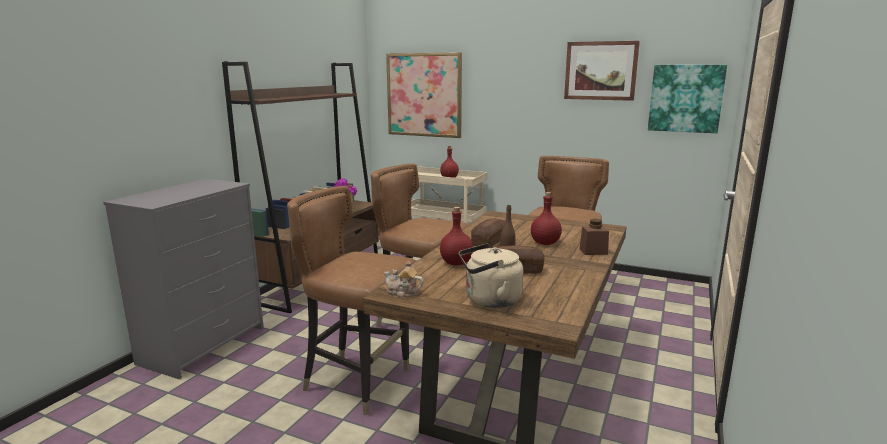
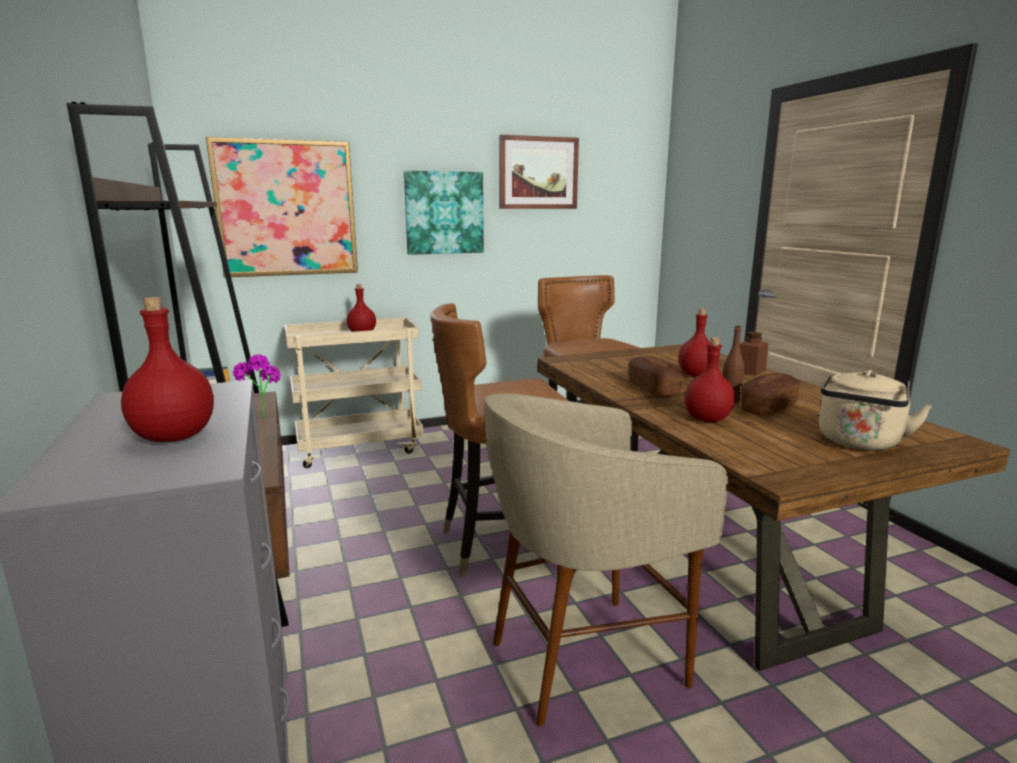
camera: 45 degrees left, 0 degrees up
(175, 195) = (173, 436): none -> red bottle
(358, 382) = (584, 660): brown chair -> beige stool
(402, 292) = (784, 470): teapot -> none
(685, 98) = (622, 205): picture -> picture (444, 213)

